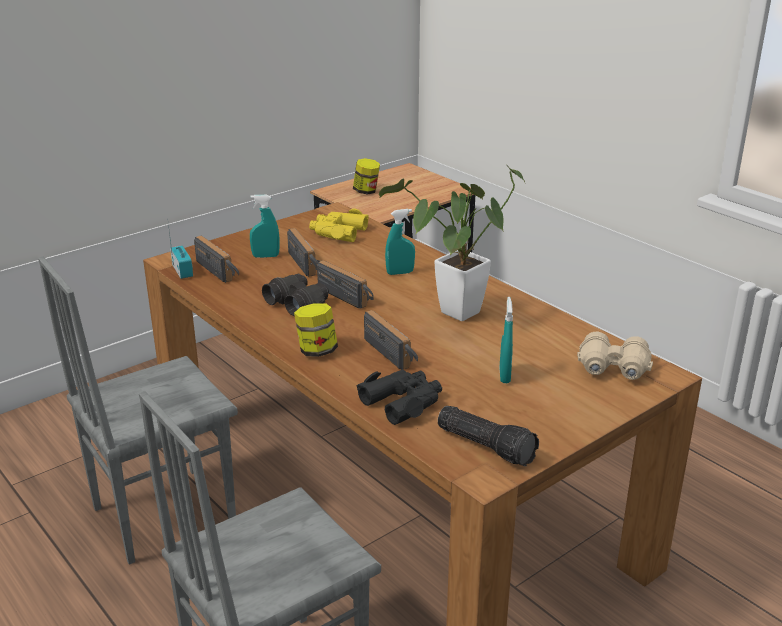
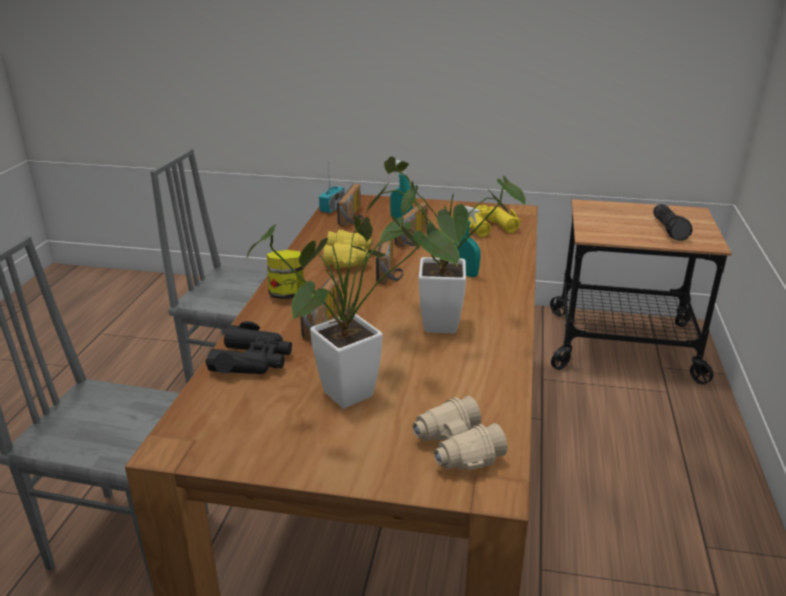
camera: 50 degrees right, 0 degrees up
(297, 303) = (348, 259): black binoculars -> yellow binoculars
(366, 191) = (617, 215): jar -> none
(487, 445) = (224, 429): flashlight -> flashlight (670, 229)
(504, 376) = (358, 391): turquoise spray bottle -> potted plant

